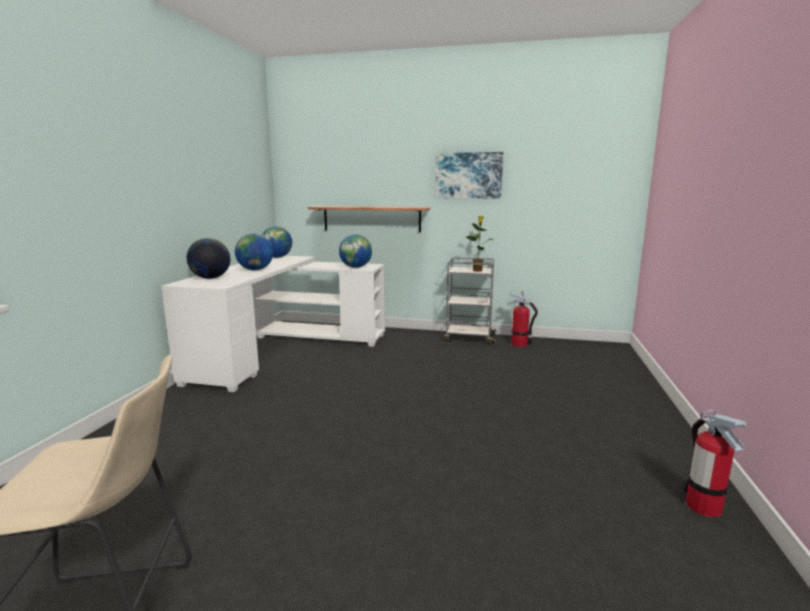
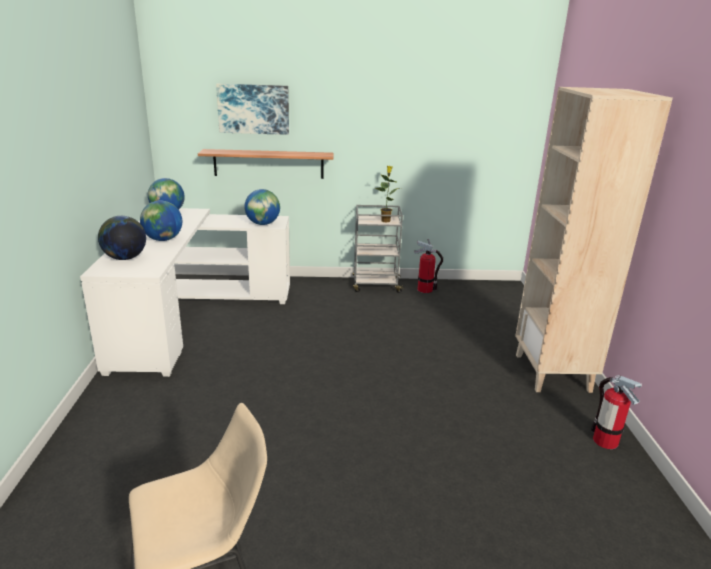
camera: 15 degrees left, 10 degrees up
(468, 175) = (374, 120): picture -> picture (253, 109)
(646, 427) = (553, 373): none -> beige bookcase

